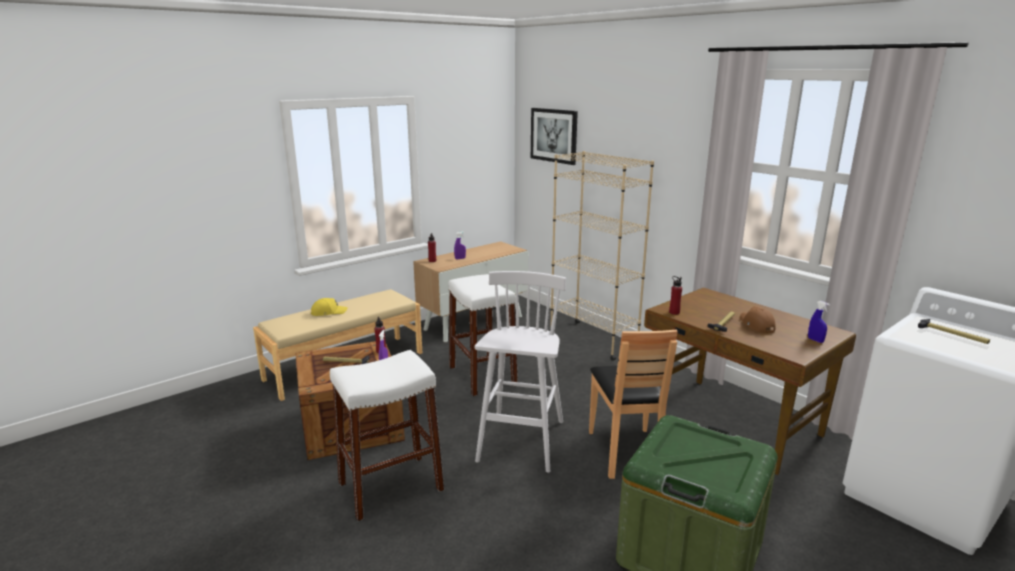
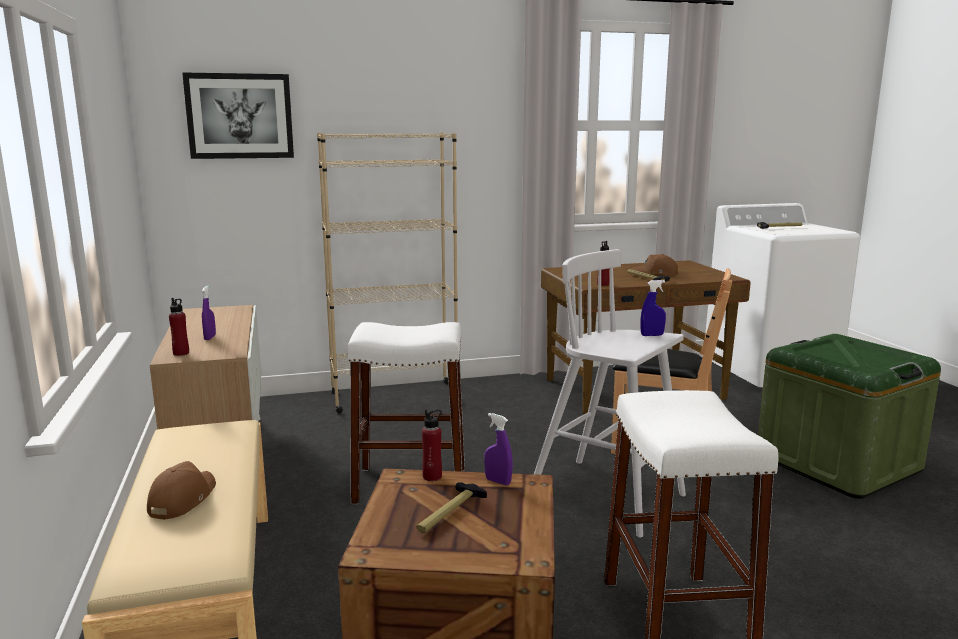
camera: 65 degrees left, 5 degrees down
(328, 312) = (182, 499): yellow cap -> brown cap
(815, 340) = (700, 268): blue spray bottle -> blue spray bottle (652, 335)

